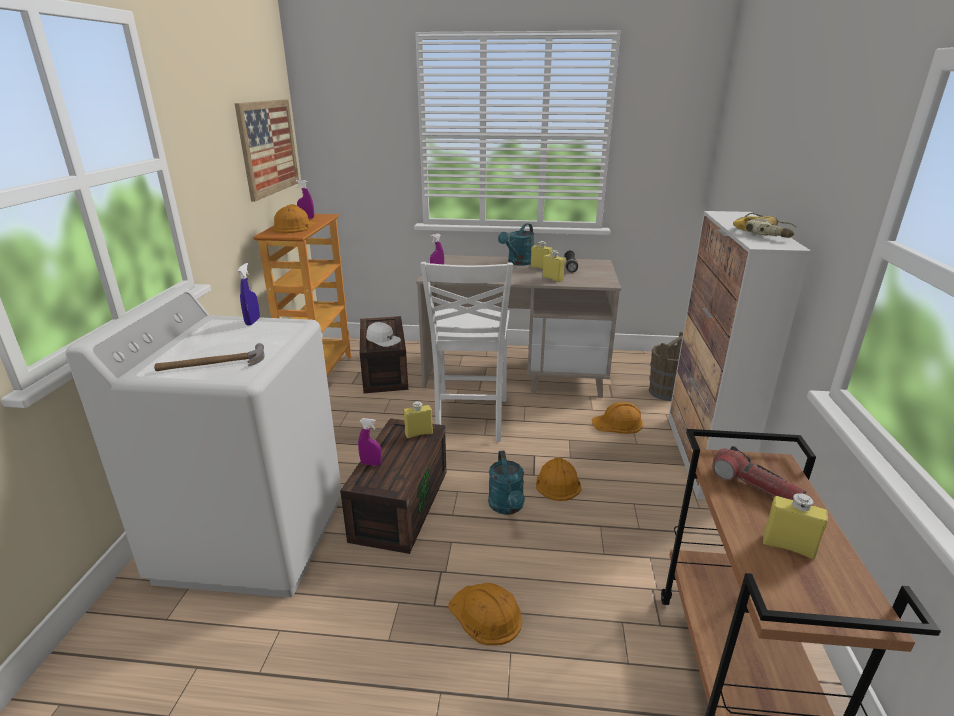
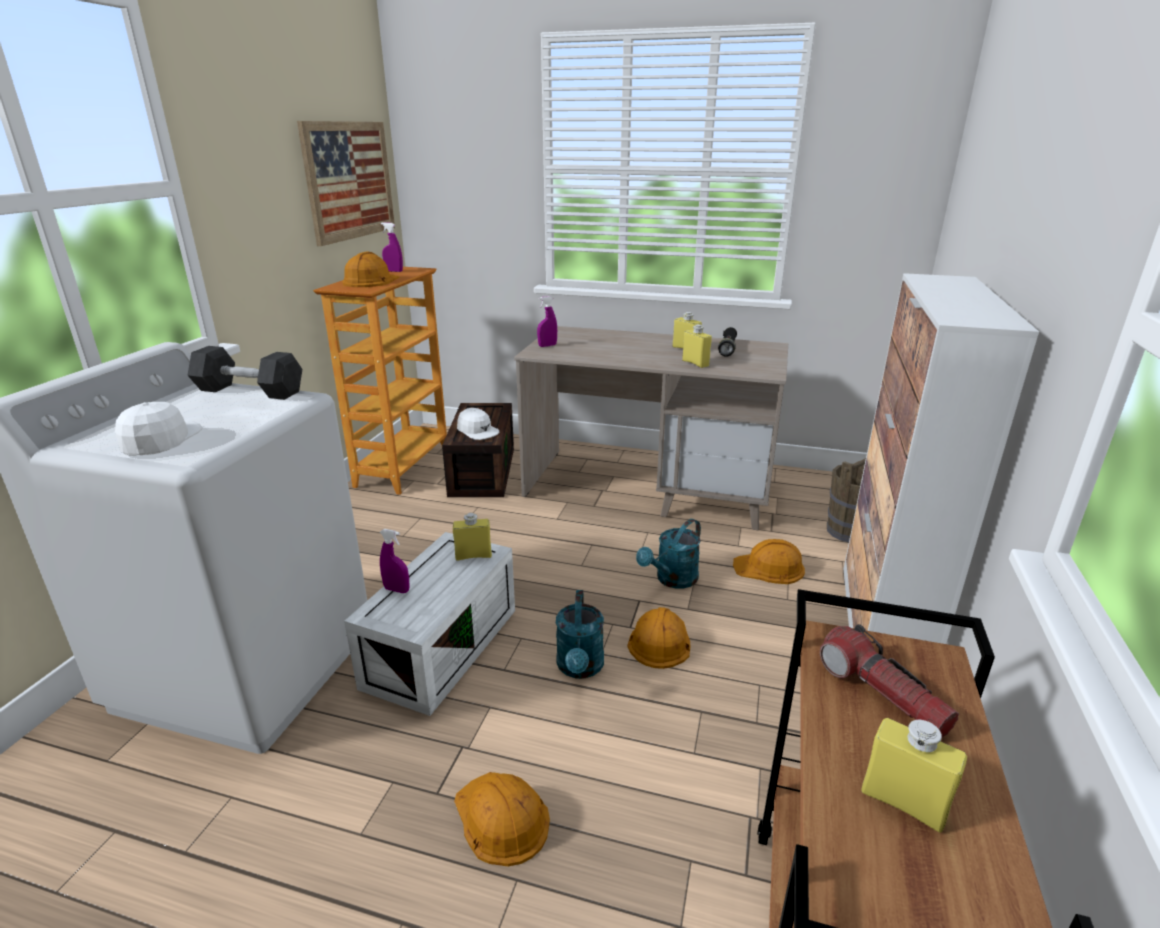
camera: 10 degrees right, 0 degrees up
(211, 364) = (160, 440): hammer -> white cap
(252, 321) = (249, 391): blue spray bottle -> grey dumbbell
(399, 503) = (441, 645): brown storage box -> white storage box
(469, 420) = (569, 544): white chair -> none
(518, 263) = (659, 341): turquoise watering can -> turquoise watering can (672, 580)
(765, 233) = (978, 304): power drill -> none

